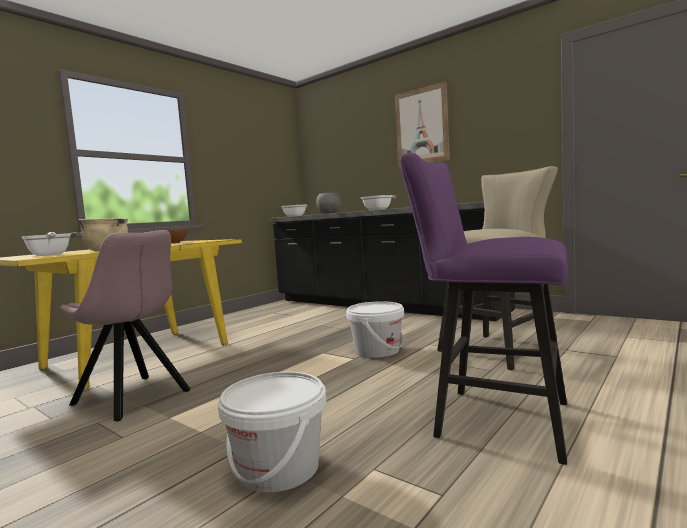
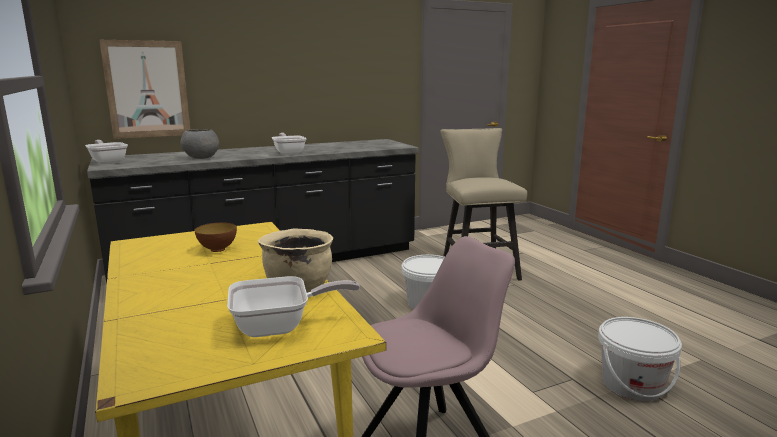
camera: 65 degrees left, 10 degrees up
(421, 126) = (292, 51): picture -> picture (147, 89)
(492, 419) = (591, 308): purple stool -> none

